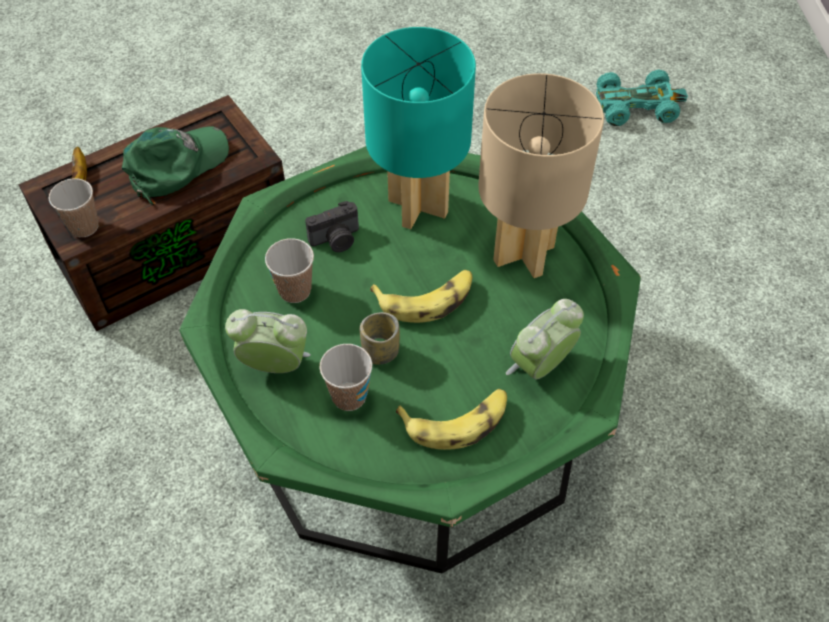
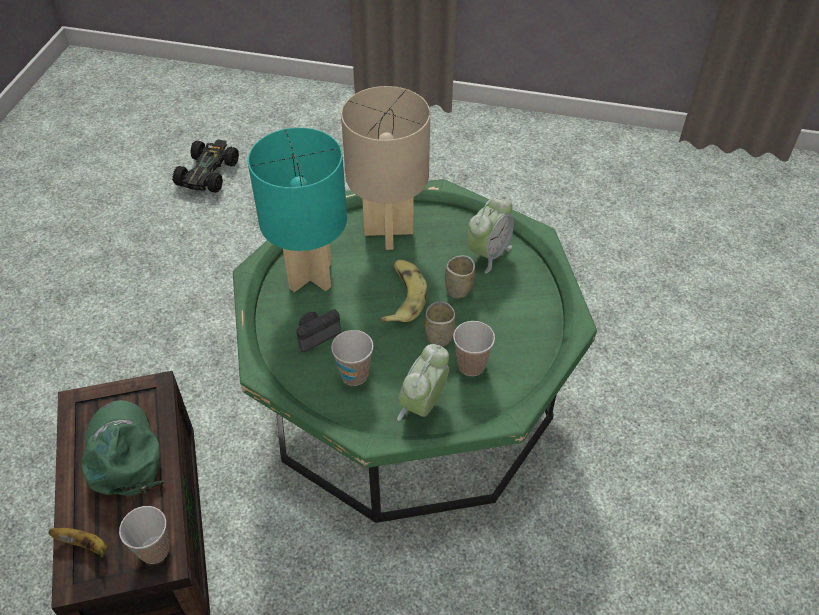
camera: 70 degrees left, 5 degrees down
(336, 240) = (316, 335): camera -> camera turned 120 degrees counterclockwise
(457, 421) = (516, 310): banana -> none
(464, 351) = (459, 289): none -> cup
(540, 366) = (488, 254): alarm clock -> alarm clock turned 120 degrees counterclockwise
(637, 106) = (208, 172): turquoise toy car -> black toy car

